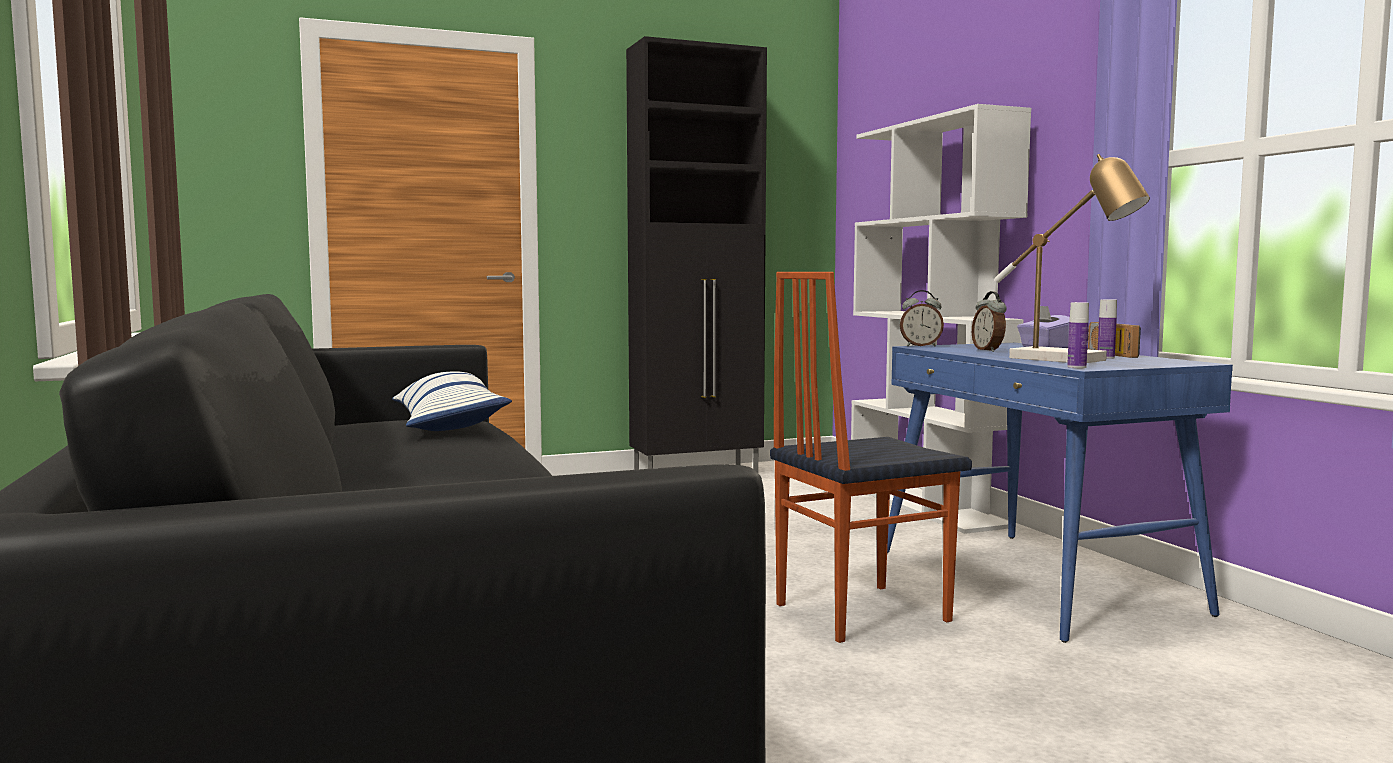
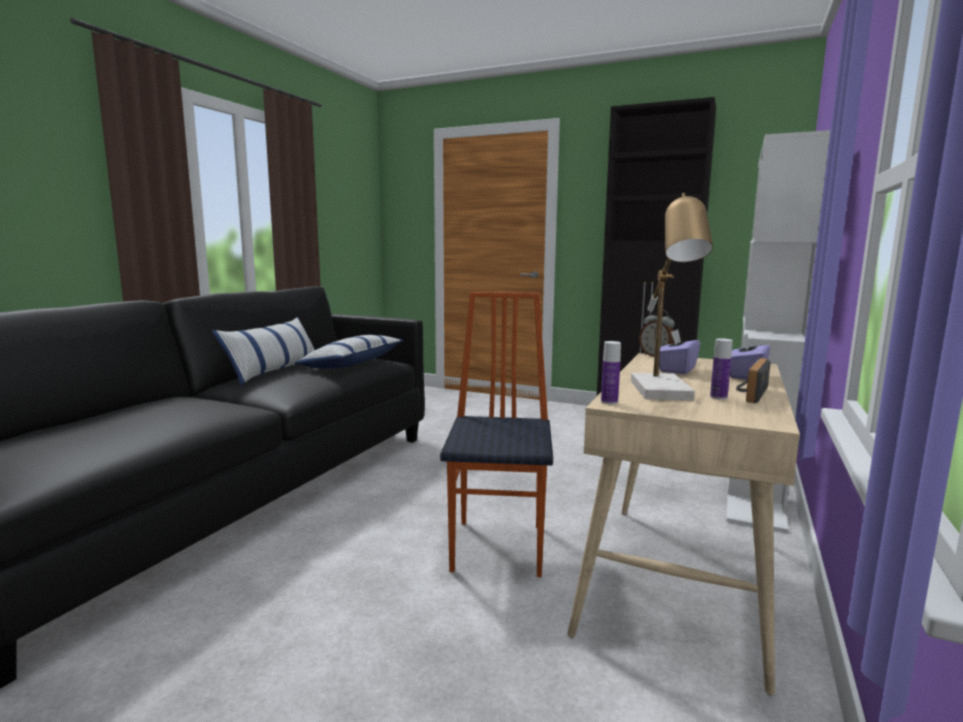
camera: 45 degrees right, 5 degrees up
(363, 448) = (274, 371): none -> pillow
(859, 612) = (500, 546): chair -> chair turned 75 degrees clockwise
(989, 350) = (676, 370): alarm clock -> purple tissue box
(1035, 582) = (679, 582): blue desk -> beige desk

